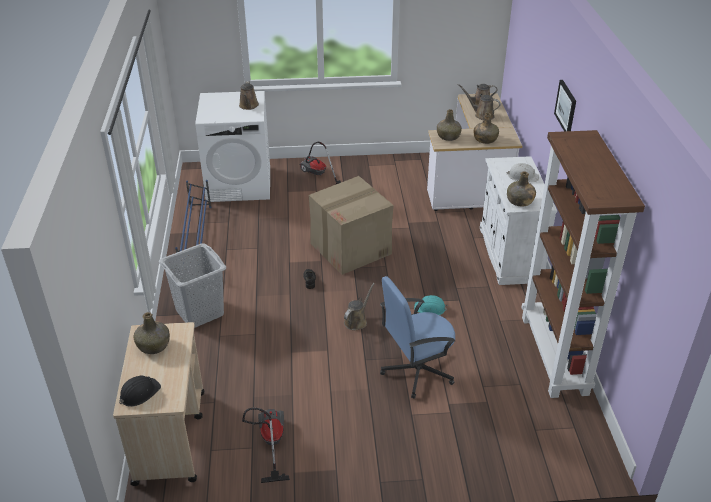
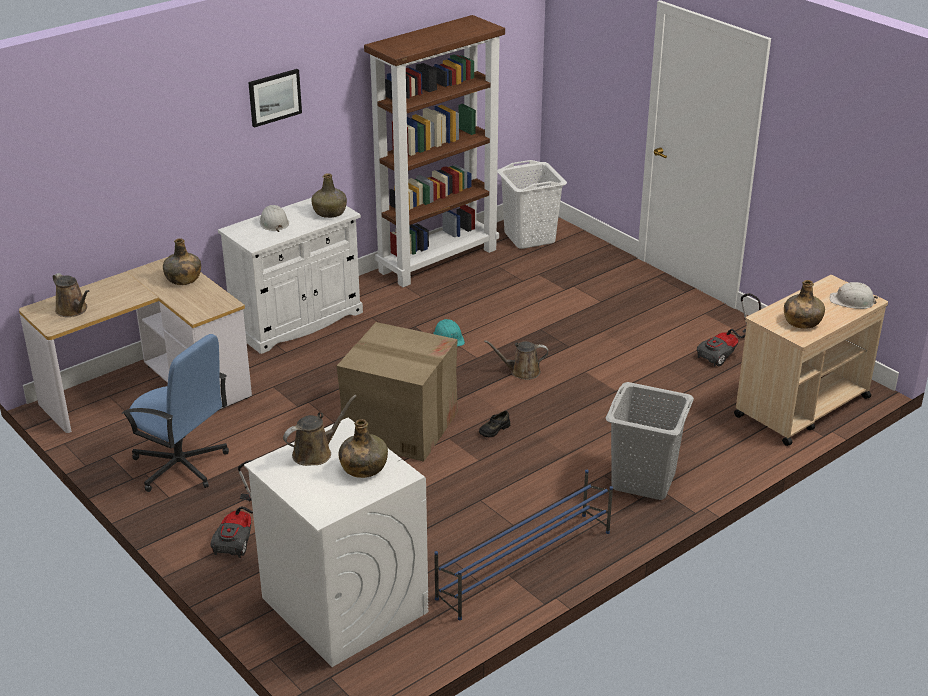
camera: 125 degrees left, 5 degrees down
(139, 393) = (852, 301): black hard hat -> white hard hat
(416, 371) = (547, 316): blue office chair -> blue office chair (181, 466)
(448, 136) = (198, 304): green bottle -> green bottle (363, 468)
(482, 115) = (109, 299): brown watering can -> none
(561, 433) = (530, 237): none -> white laundry basket

